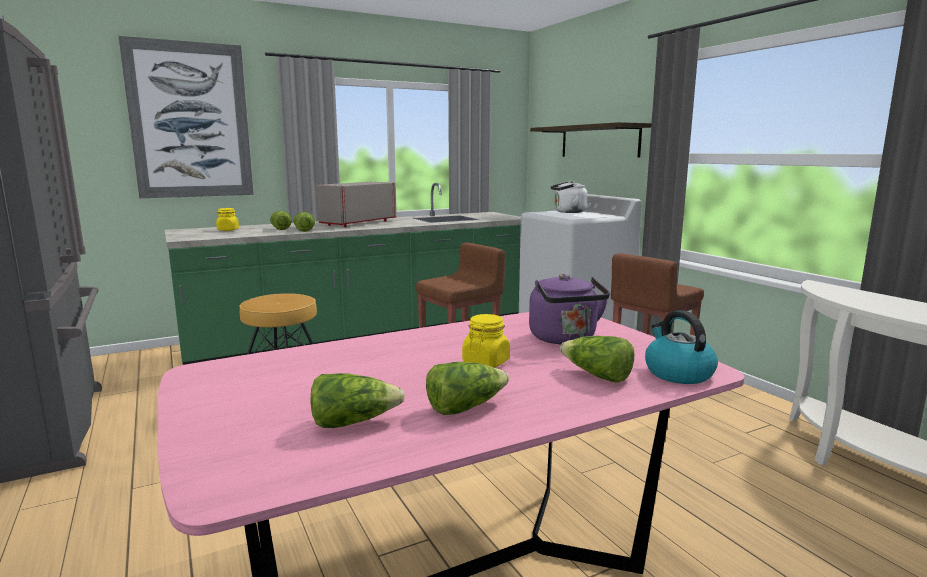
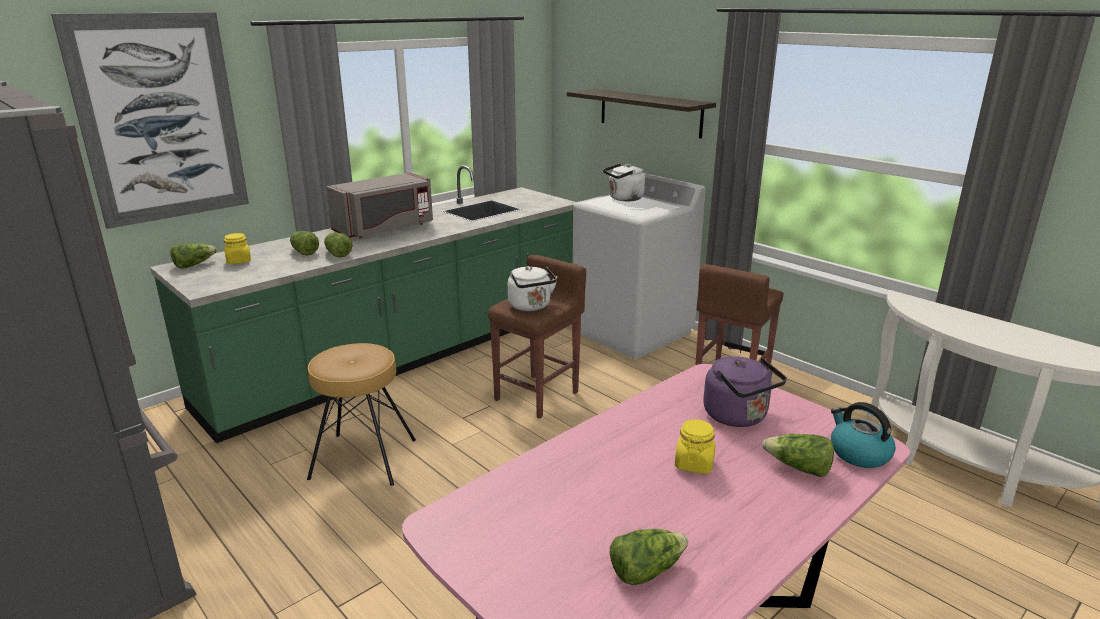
camera: 15 degrees left, 10 degrees up
(356, 223) = (385, 229): grey microwave -> grey microwave turned 150 degrees counterclockwise
(452, 282) = (531, 306): none -> white kettle
(465, 407) = (722, 532): lettuce -> lettuce (194, 265)

